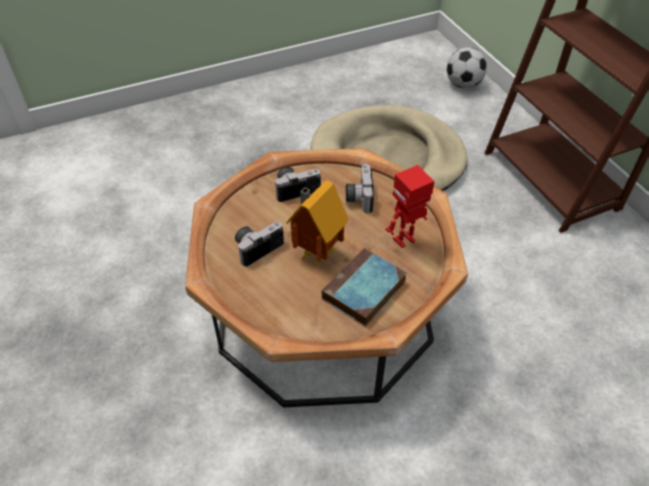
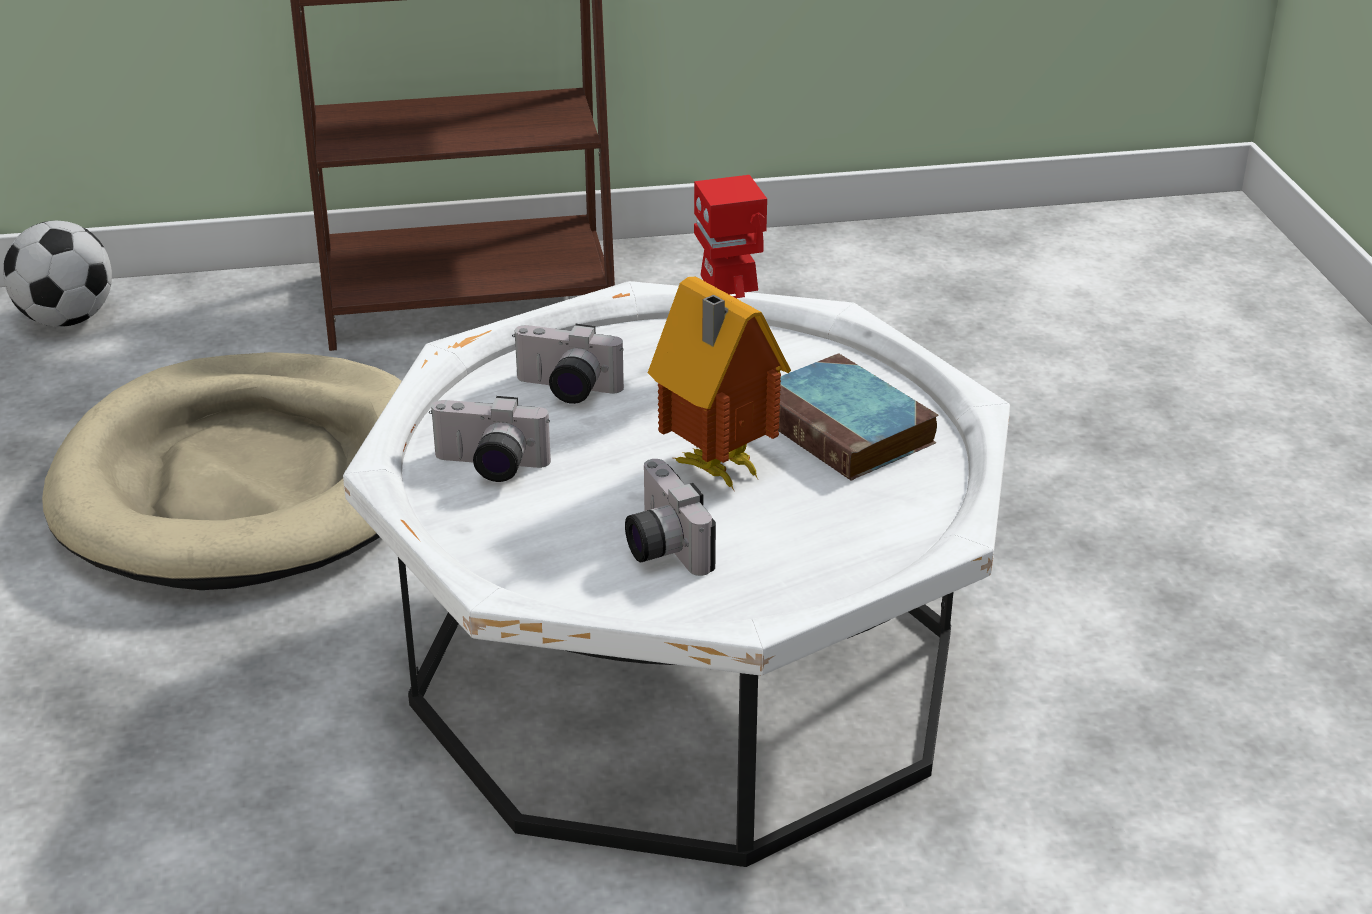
camera: 75 degrees left, 15 degrees down
(296, 188) = (489, 467): camera -> camera turned 75 degrees counterclockwise
(324, 311) = (685, 670): brown coffee table -> white coffee table

